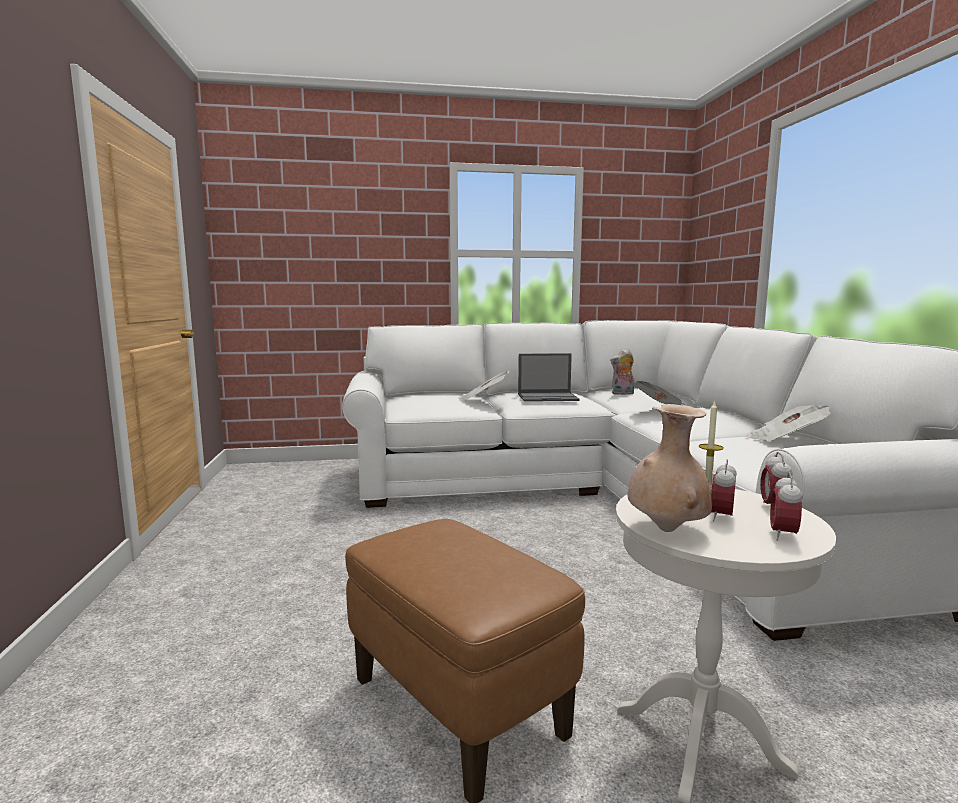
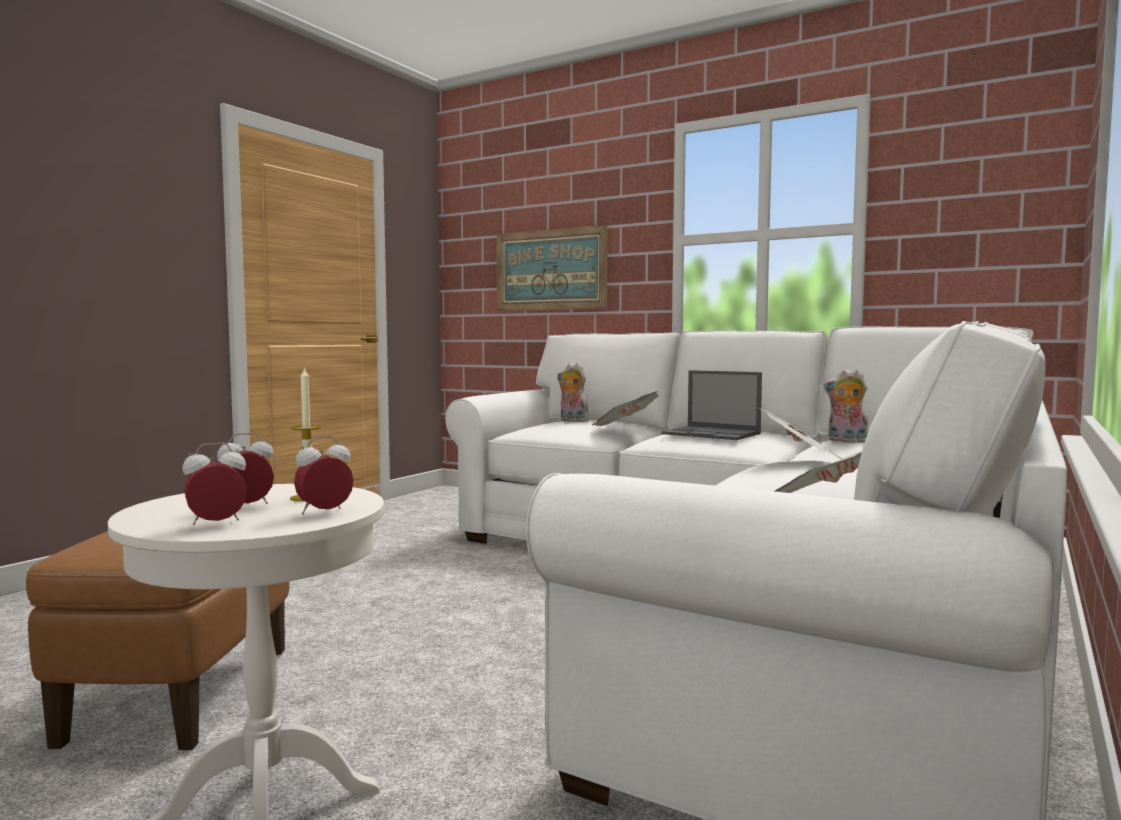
camera: 40 degrees right, 5 degrees down
(339, 269) = (550, 270): none -> picture
(421, 397) = (572, 421): none -> plush toy
(667, 530) = (171, 502): beige vase -> none

